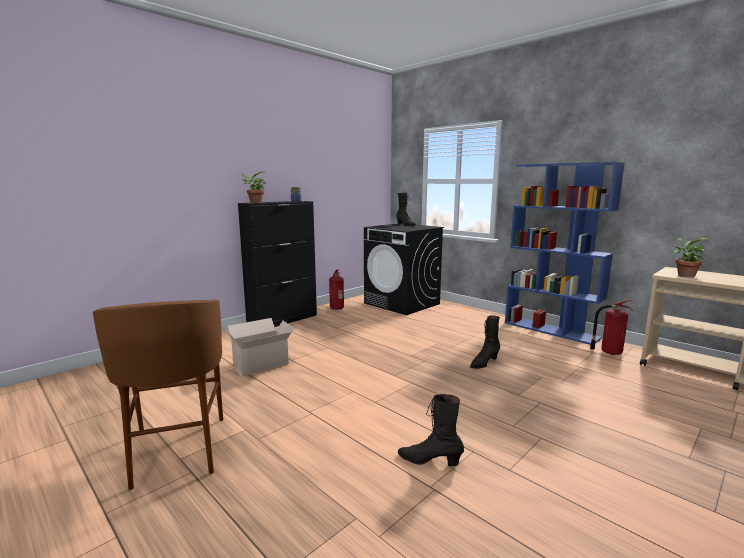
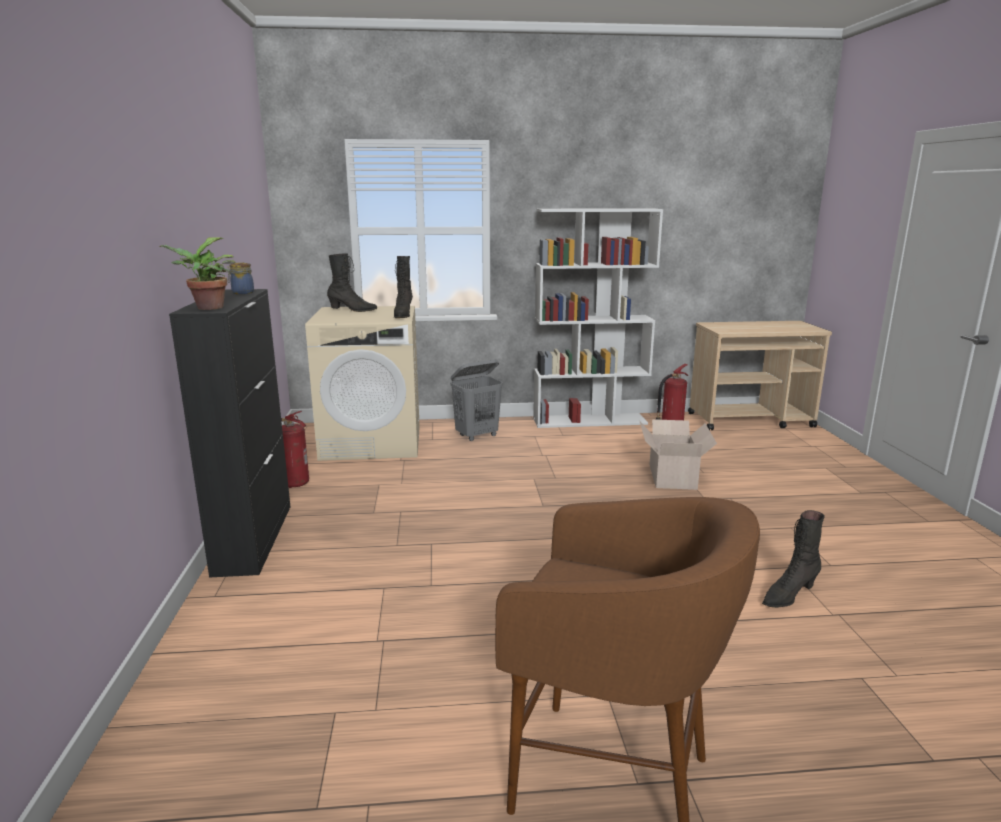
camera: 50 degrees left, 5 degrees up
(262, 364) = (406, 613): cardboard box -> cardboard box (672, 476)
(402, 303) = (372, 442): black washing machine -> beige washing machine
(459, 316) = (477, 436): none -> grey laundry basket
(484, 363) = (619, 481): black boot -> black boot (403, 315)
(551, 330) = (590, 421): blue bookcase -> white bookcase
(684, 275) = (734, 329): potted plant -> none

